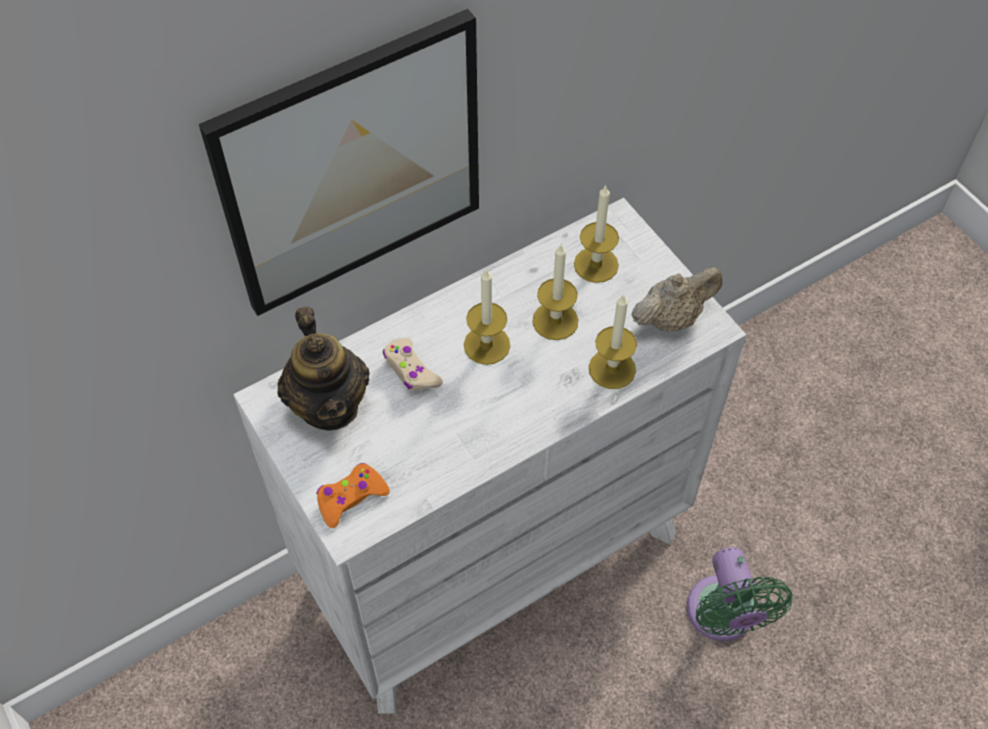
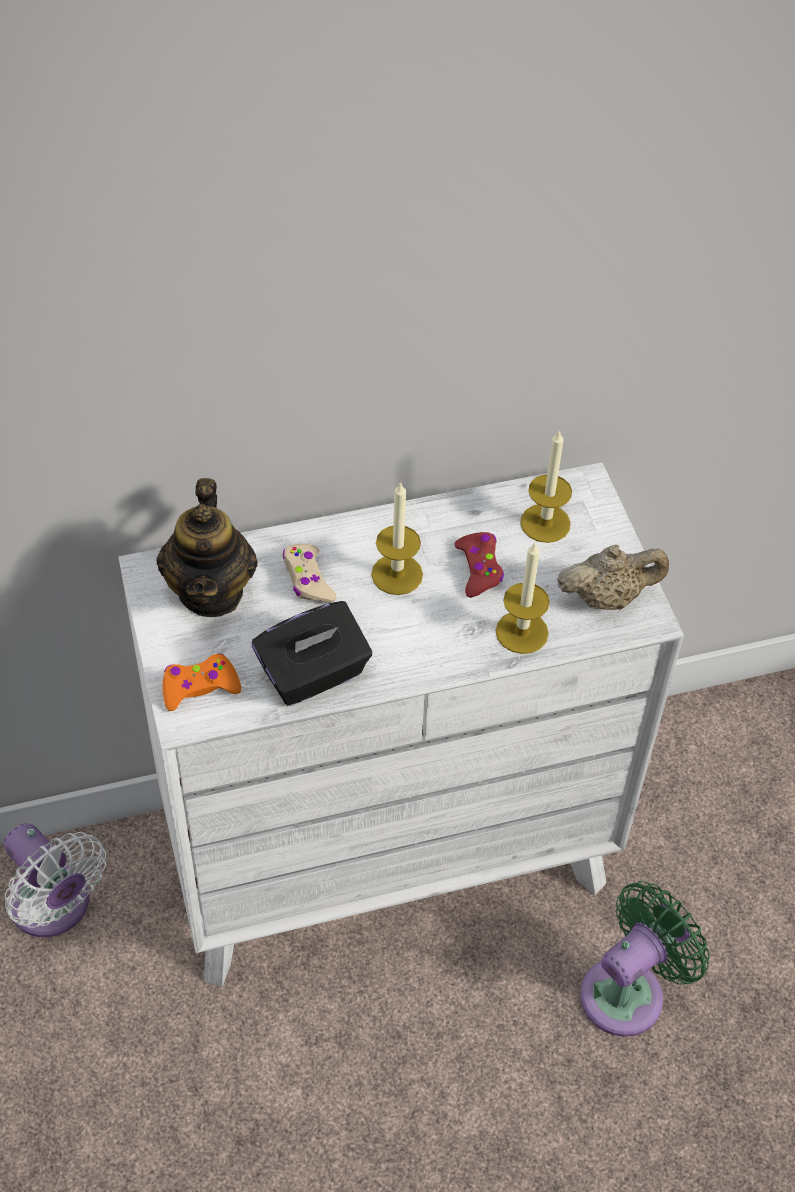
camera: 15 degrees right, 5 degrees down
(229, 688) = (54, 907): none -> white fan
(352, 166) = (284, 340): picture -> none
(447, 457) = (313, 674): none -> black tissue box
(555, 321) = (479, 569): candle -> red game controller
(723, 616) = (629, 991): green fan -> green fan turned 135 degrees counterclockwise

